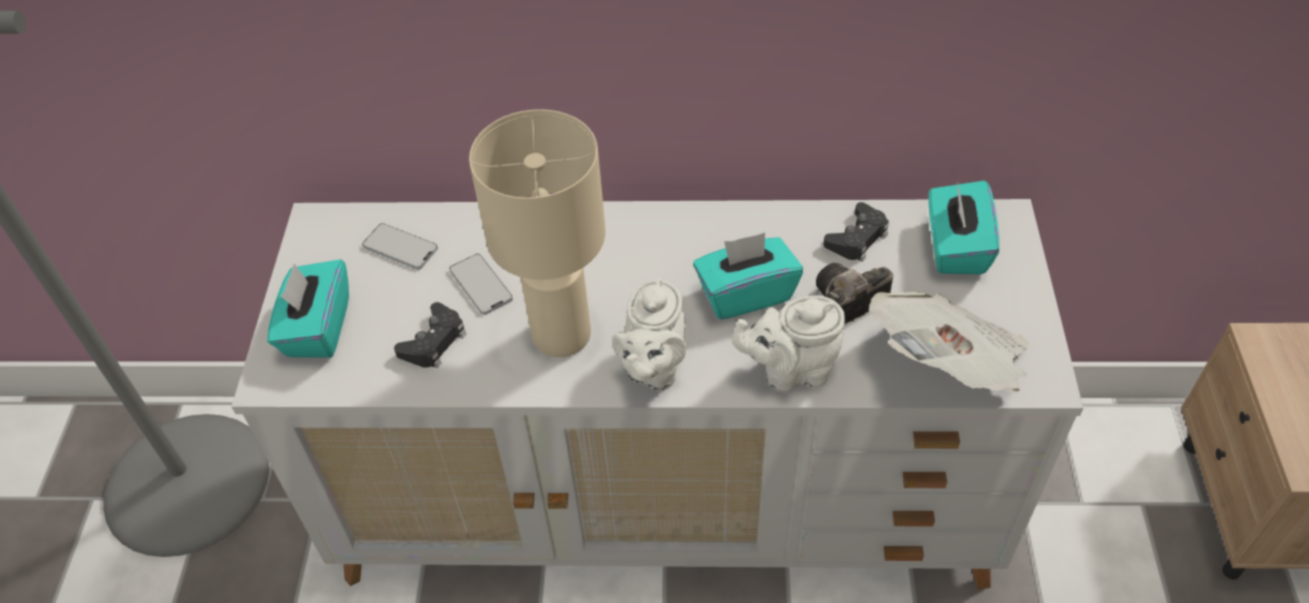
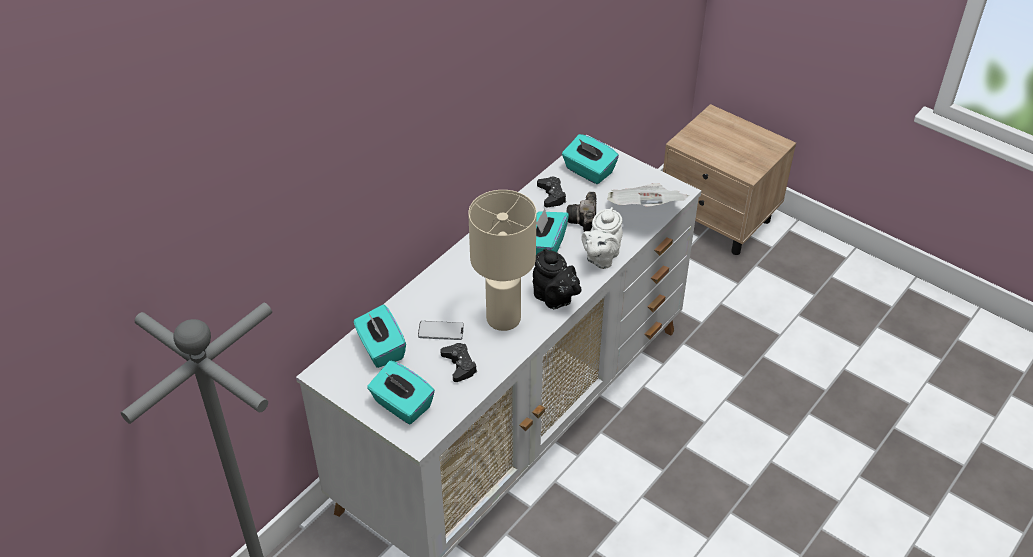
camera: 55 degrees left, 5 degrees down
(400, 247) = (381, 349): phone -> turquoise tissue box
(653, 368) = (555, 299): white teapot -> black teapot

